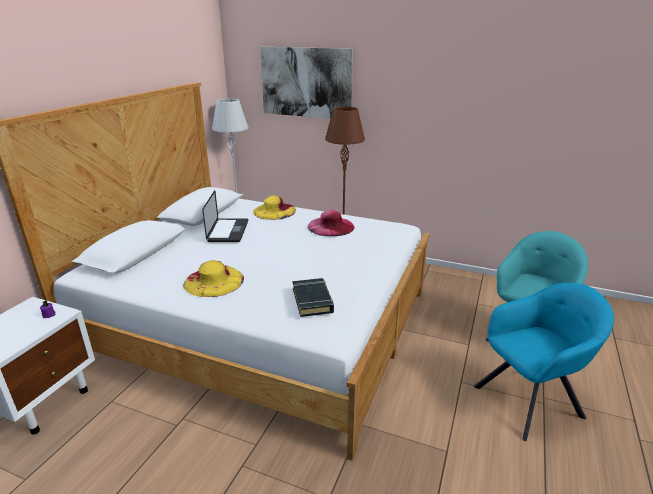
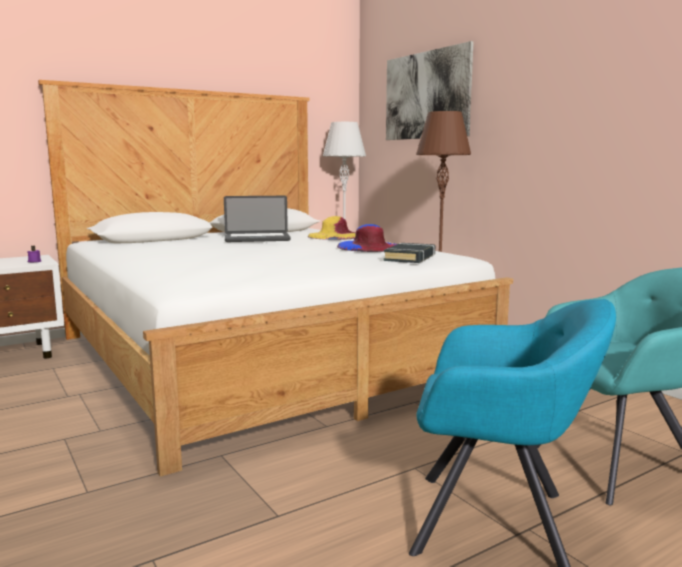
camera: 35 degrees right, 15 degrees down
(214, 281) = (167, 253): yellow hat -> none
(228, 231) = (257, 239): laptop -> laptop turned 45 degrees clockwise
(312, 300) = (214, 269): black book -> black book (410, 258)
(331, 226) = (369, 247): pink hat -> blue hat

